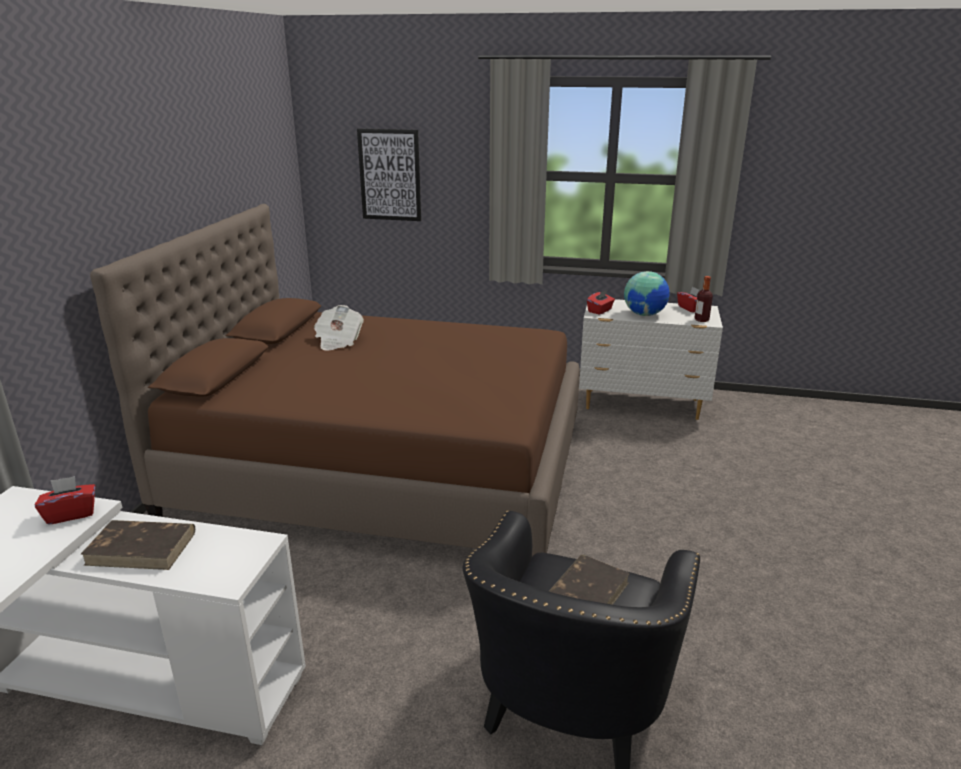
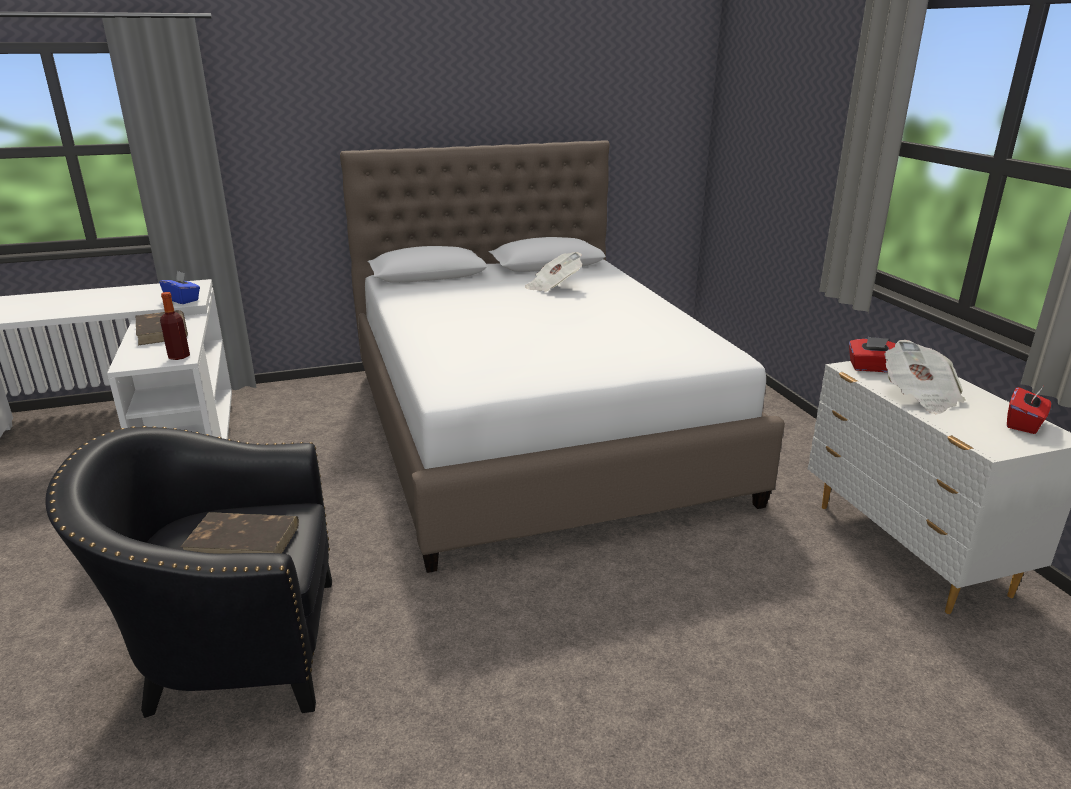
camera: 60 degrees right, 0 degrees up
(71, 514) = (182, 300): red tissue box -> blue tissue box
(384, 465) = (534, 430): brown bed -> white bed
(390, 175) = (771, 132): picture -> none
(644, 314) = (919, 396): globe -> newspaper
(701, 320) = (989, 440): bottle -> bottle (179, 356)

